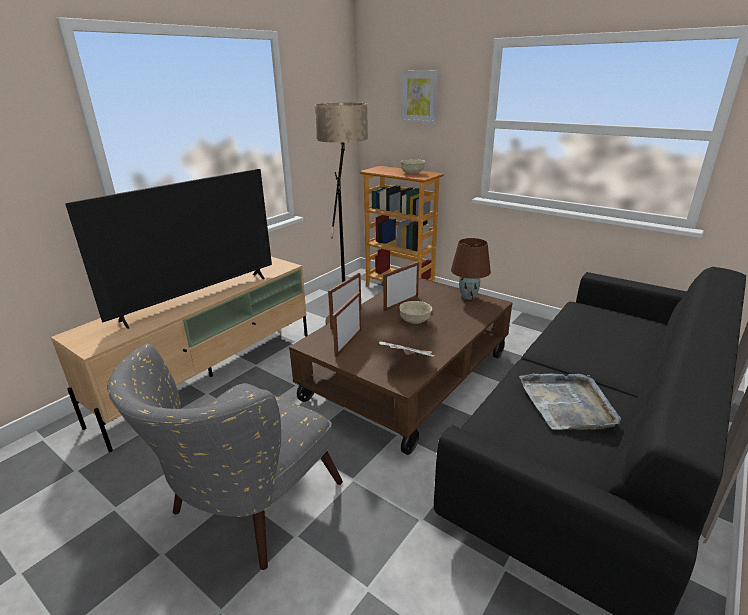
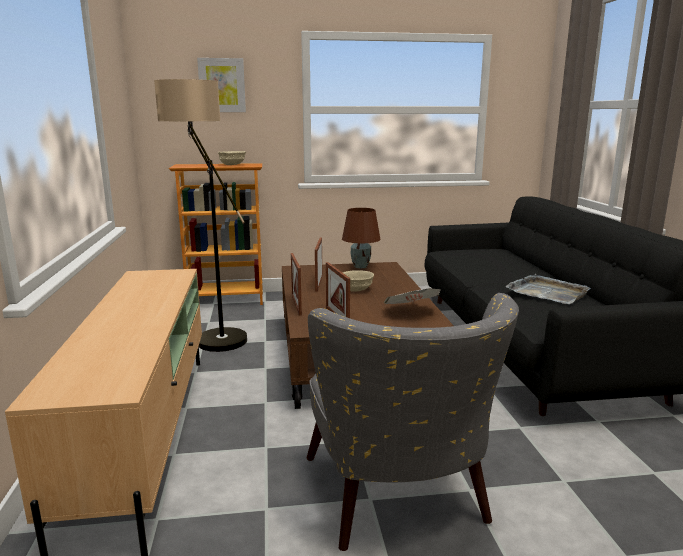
camera: 45 degrees left, 10 degrees down
(198, 298) = (142, 317): television -> none

